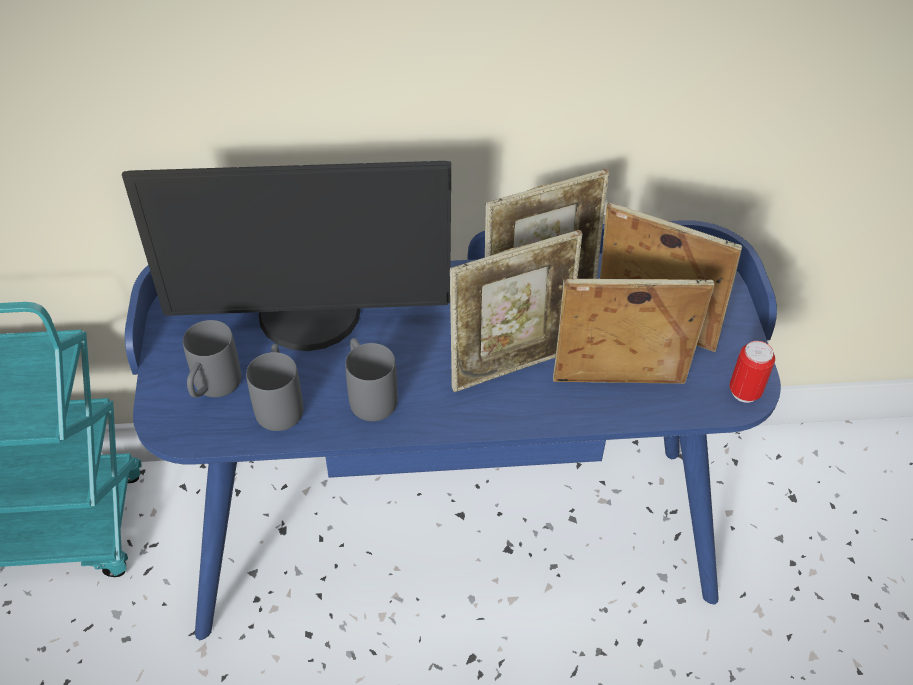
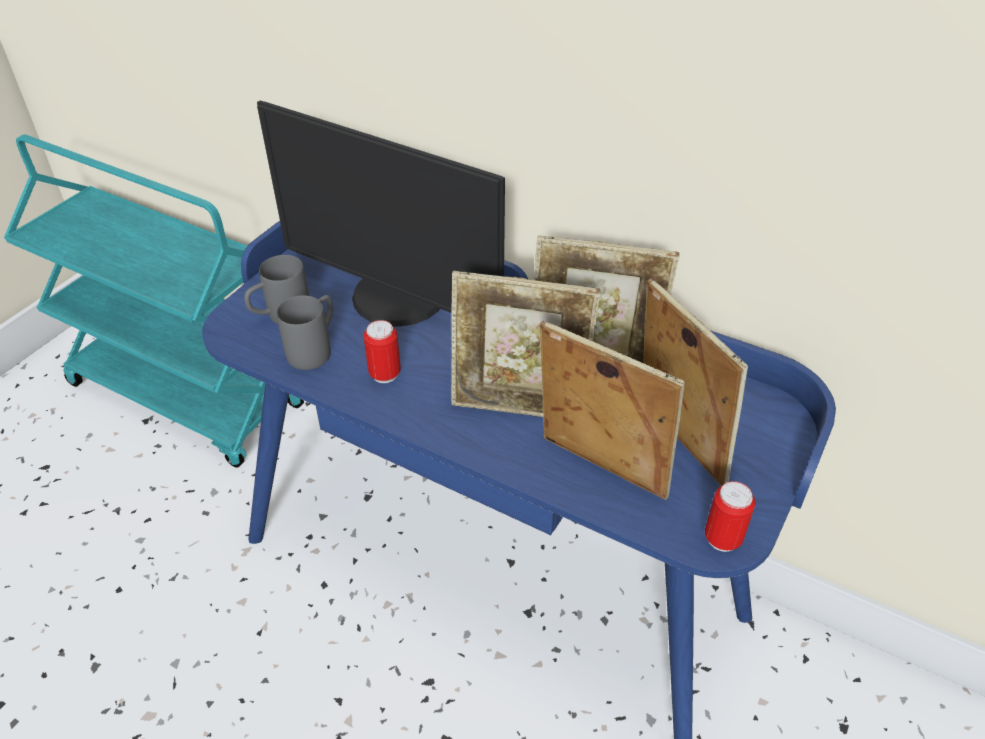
camera: 35 degrees right, 5 degrees down
(368, 394) = (385, 374): grey mug -> can

